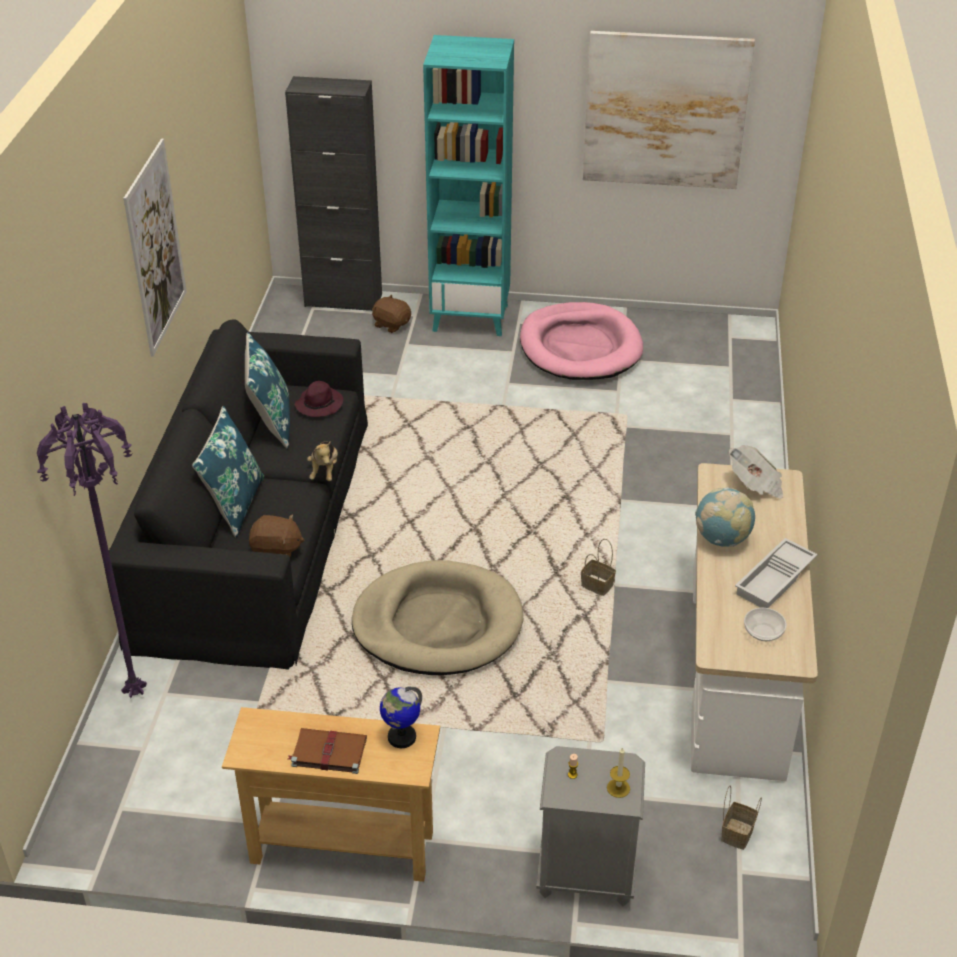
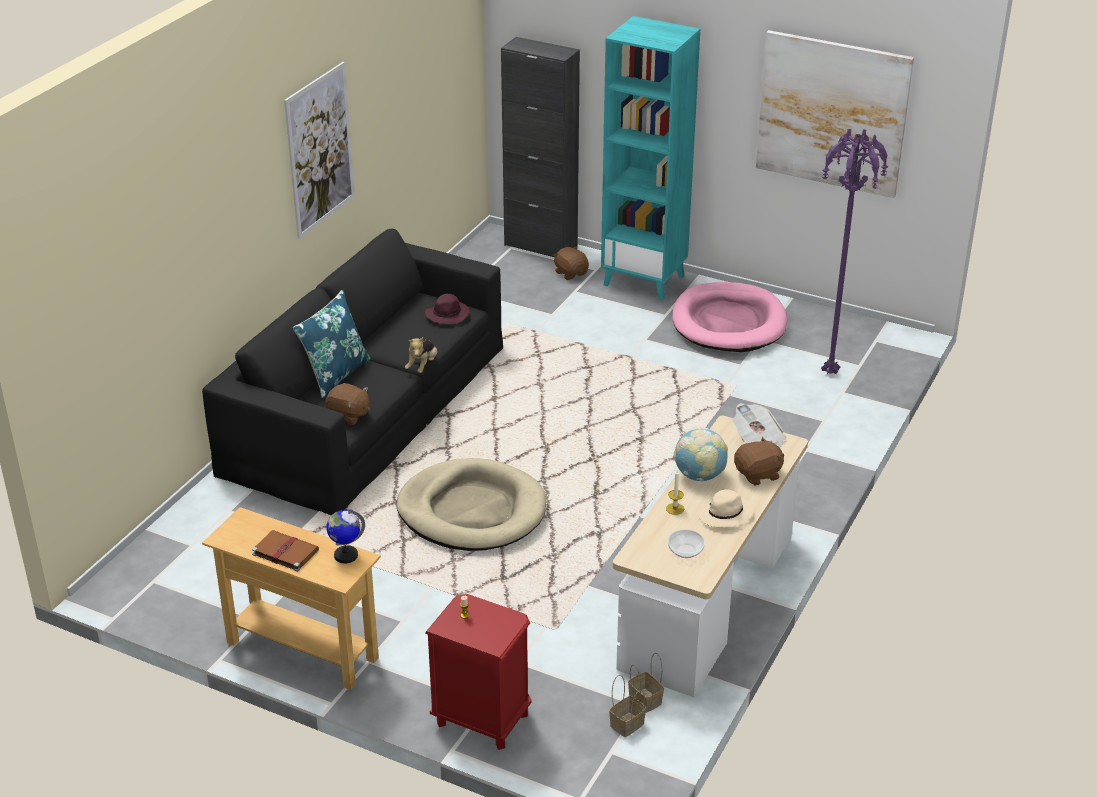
camera: 20 degrees right, 5 degrees down
(137, 692) = (209, 504): purple floor lamp -> purple floor lamp (831, 373)
(271, 422) = (400, 320): blue pillow -> none
(585, 875) = (481, 720): grey nightstand -> red nightstand
(596, 586) = (623, 513): basket -> basket (644, 700)
(618, 788) = (495, 633): candle -> candle (675, 509)
(775, 580) = (724, 516): white tray -> beige hat
(778, 523) = (758, 474): none -> brown plush toy

